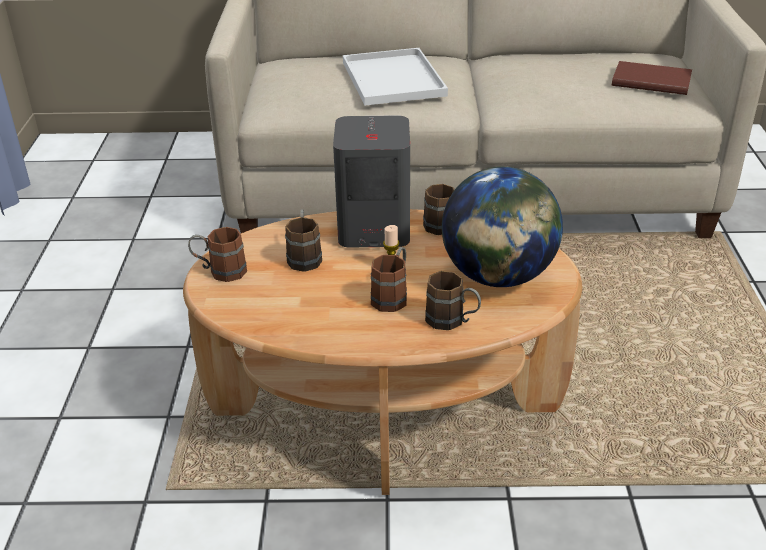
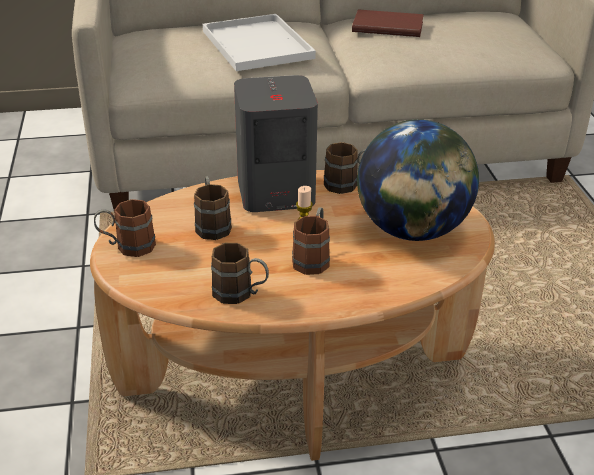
camera: 10 degrees left, 0 degrees up
(452, 321) = (380, 279): brown mug -> brown mug (241, 294)
(650, 81) = (501, 36): brown book -> brown book (387, 26)

